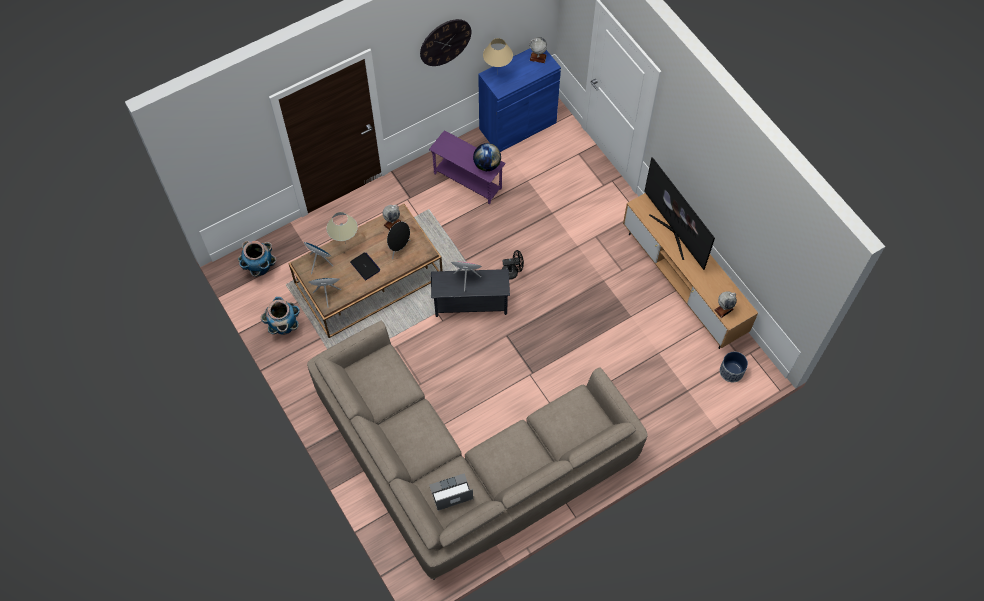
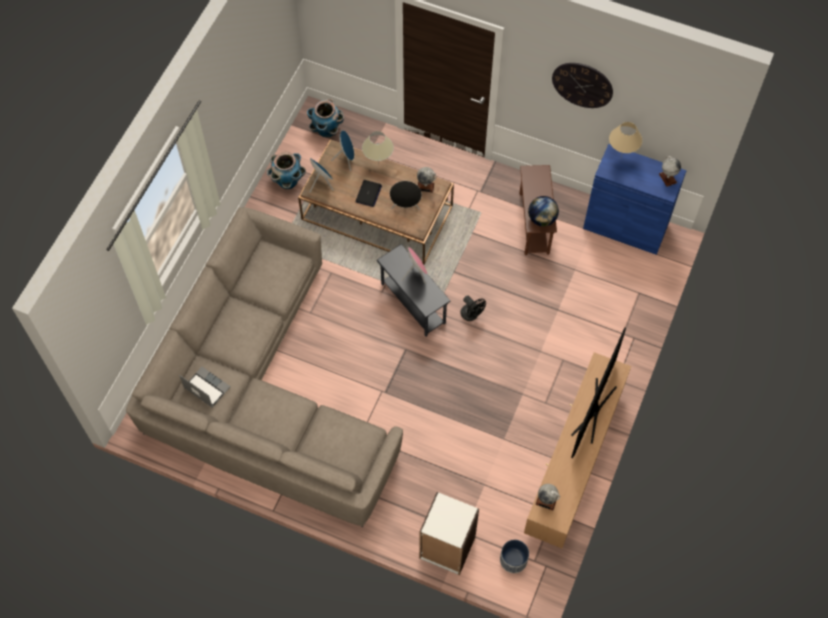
camera: 55 degrees right, 0 degrees up
(467, 181) = (533, 224): purple side table -> brown side table
(692, 410) = (447, 548): none -> white bookcase

